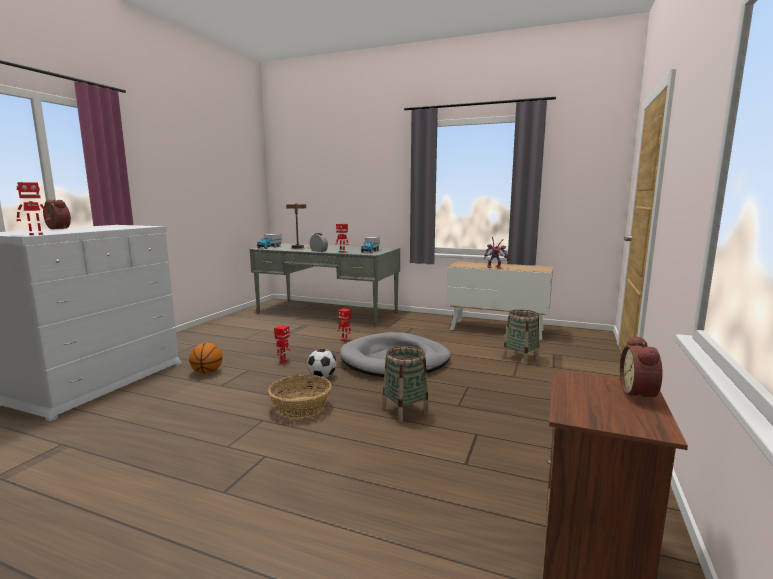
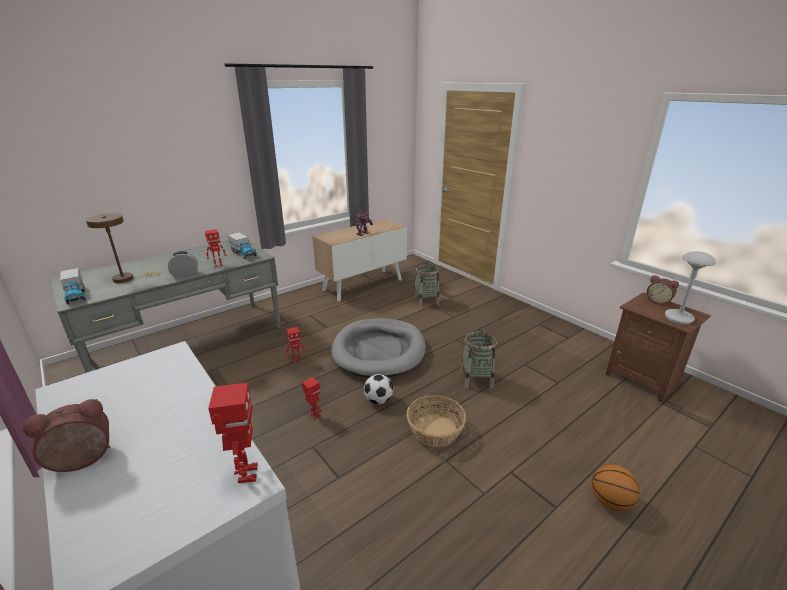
camera: 60 degrees left, 15 degrees up
(207, 372) = (287, 484): basketball -> basketball (610, 501)
(598, 411) = (678, 317): none -> grey table lamp

